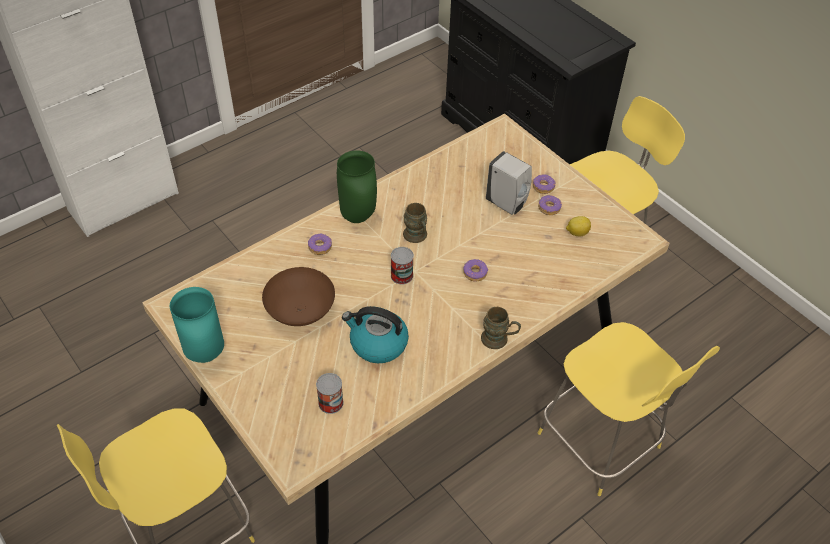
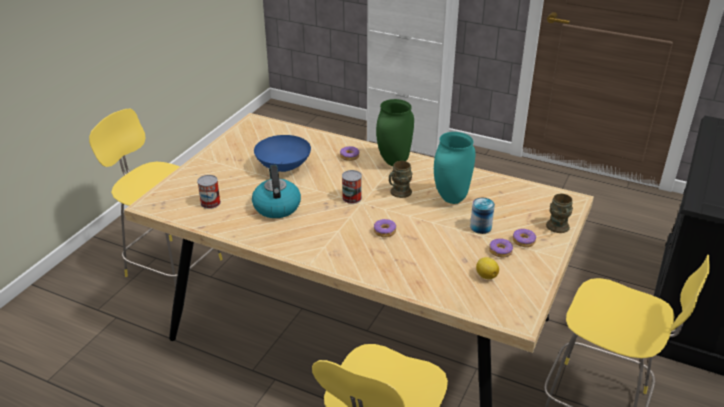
camera: 65 degrees right, 15 degrees down
(207, 354) = (222, 146): turquoise vase -> turquoise vase (452, 199)
(302, 311) = (284, 167): brown bowl -> blue bowl
(499, 340) = (322, 263): brown mug -> brown mug (558, 229)
(507, 204) = (480, 227): white soap dispenser -> can

